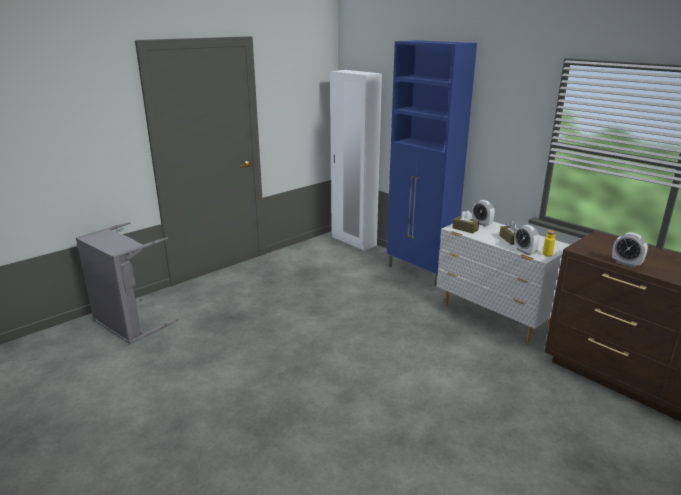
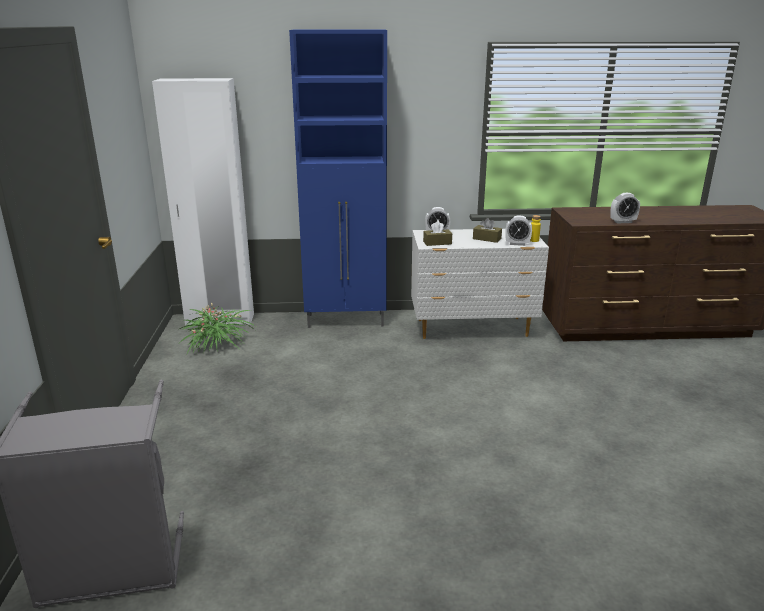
camera: 50 degrees left, 0 degrees up
(327, 253) = (216, 344): none -> potted plant

